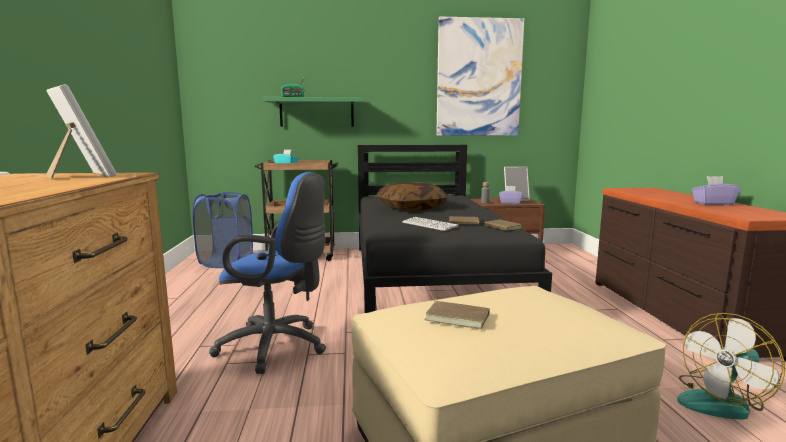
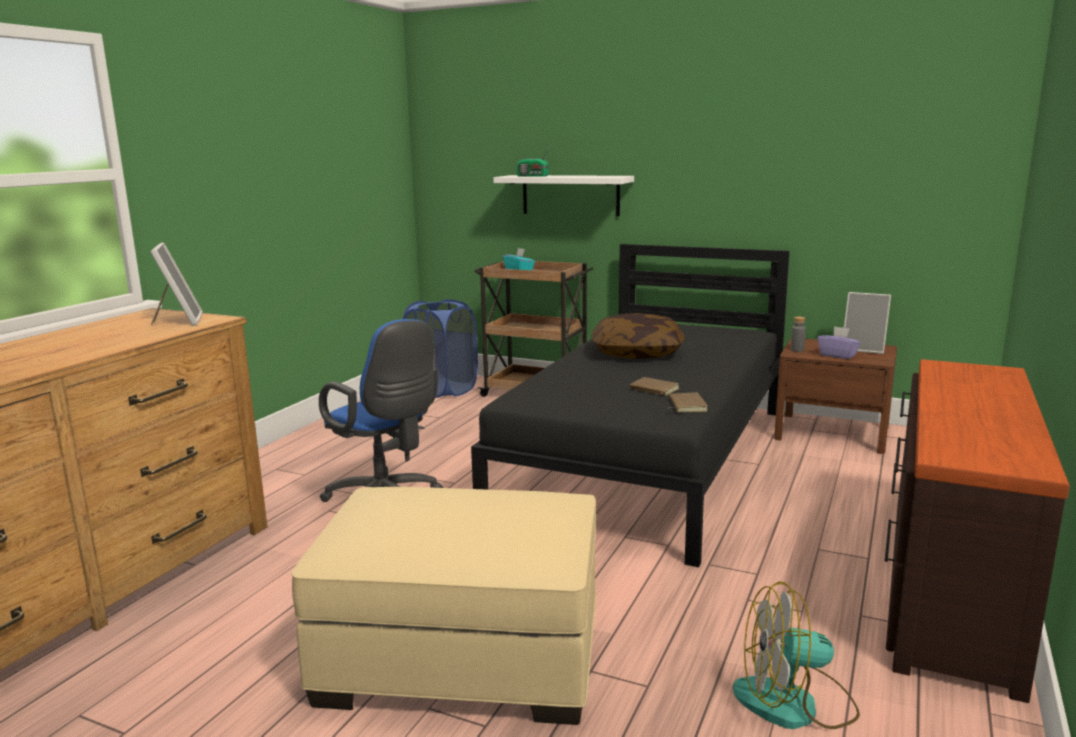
camera: 30 degrees right, 5 degrees up
(317, 112) = (570, 195): green shelf -> white shelf
(429, 225) = (601, 387): keyboard -> none
(458, 317) = (409, 510): brown book -> none
(479, 78) = (820, 140): picture -> none
(713, 203) = (990, 421): purple tissue box -> none

